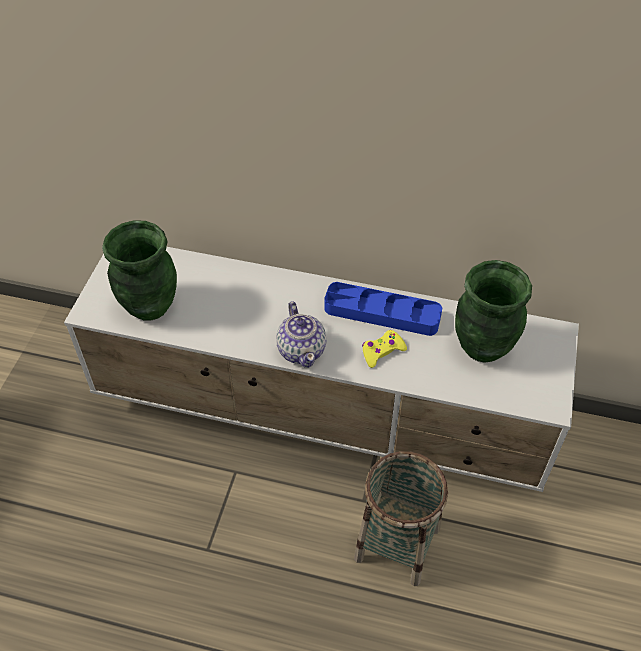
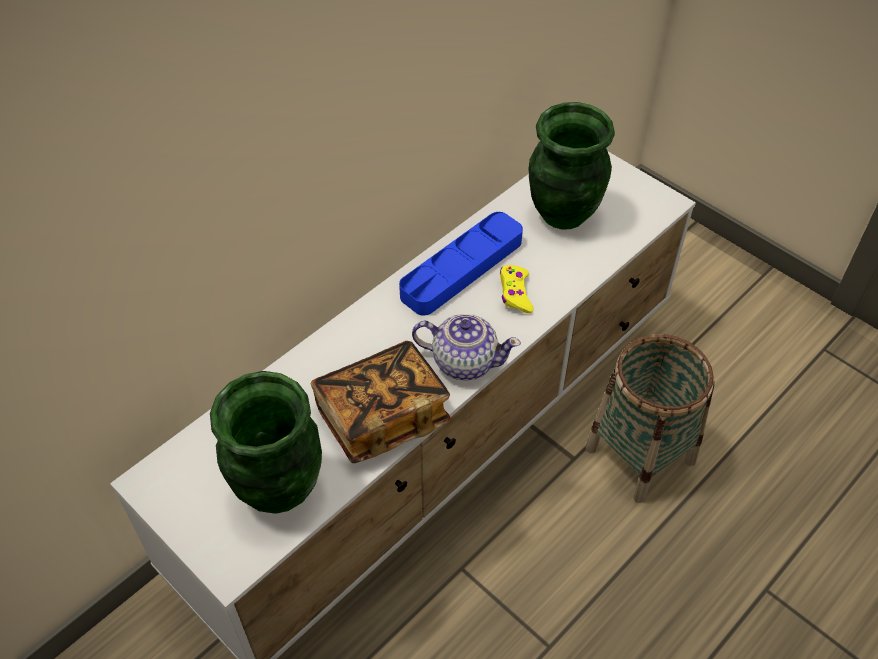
camera: 60 degrees left, 0 degrees up
(230, 328) = (382, 416): none -> book

